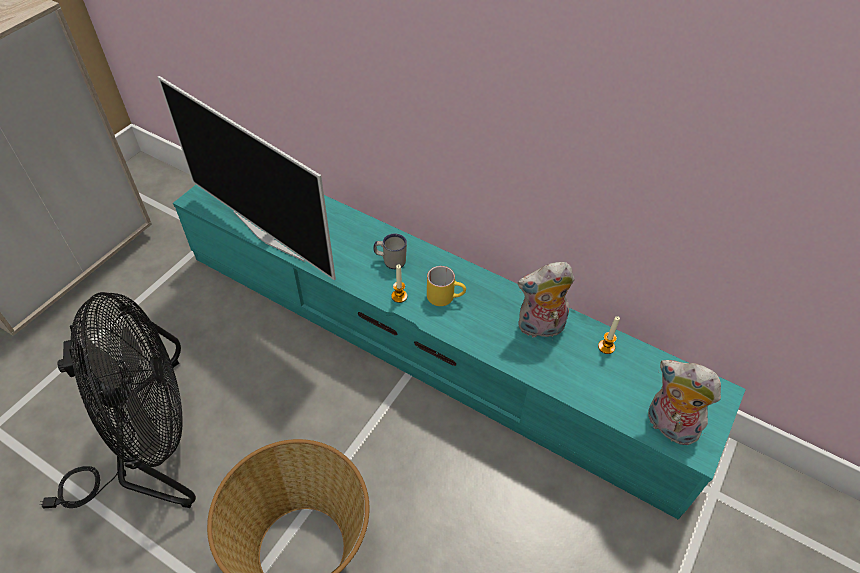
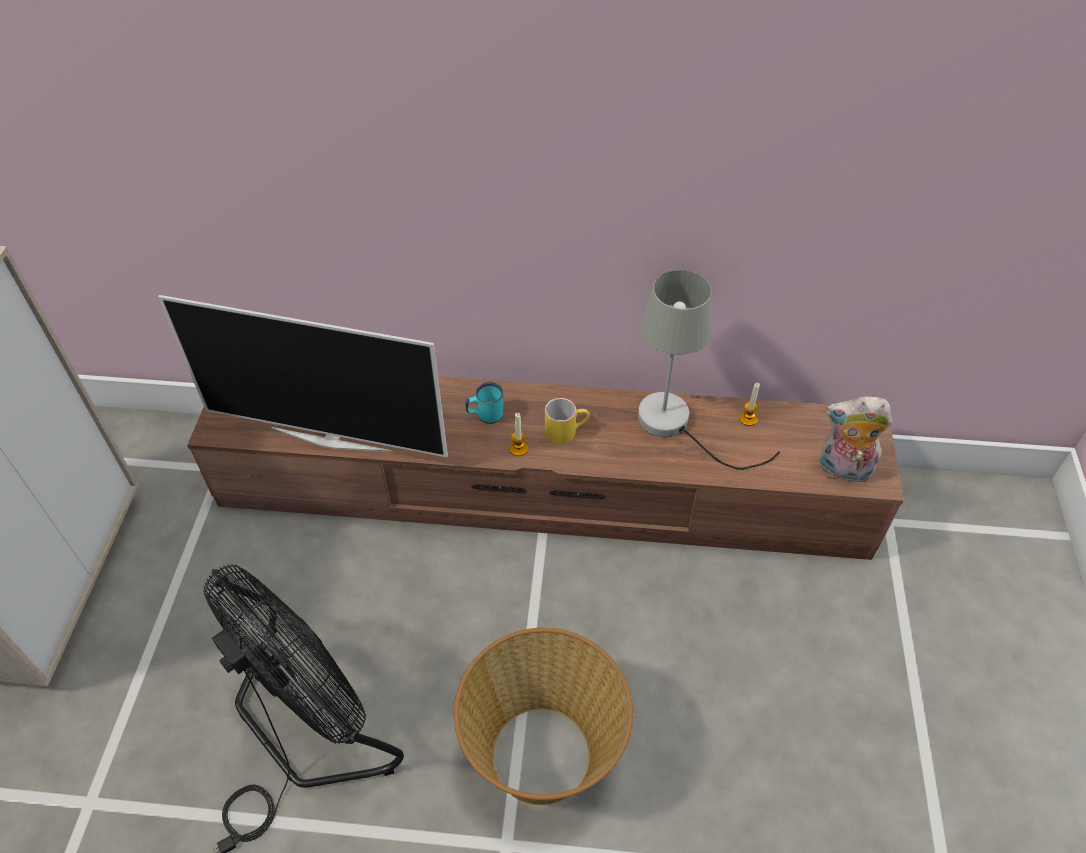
camera: 25 degrees left, 0 degrees up
(390, 260) = (485, 415): white mug -> turquoise mug
(429, 340) = (543, 489): turquoise tv stand -> brown tv stand
(540, 328) = (677, 425): plush toy -> grey table lamp

